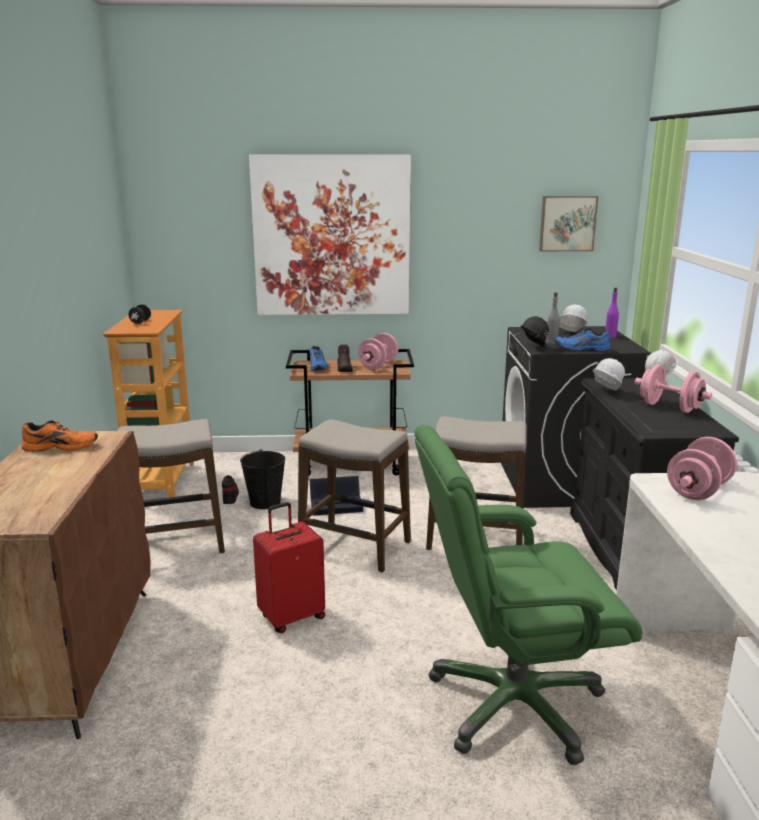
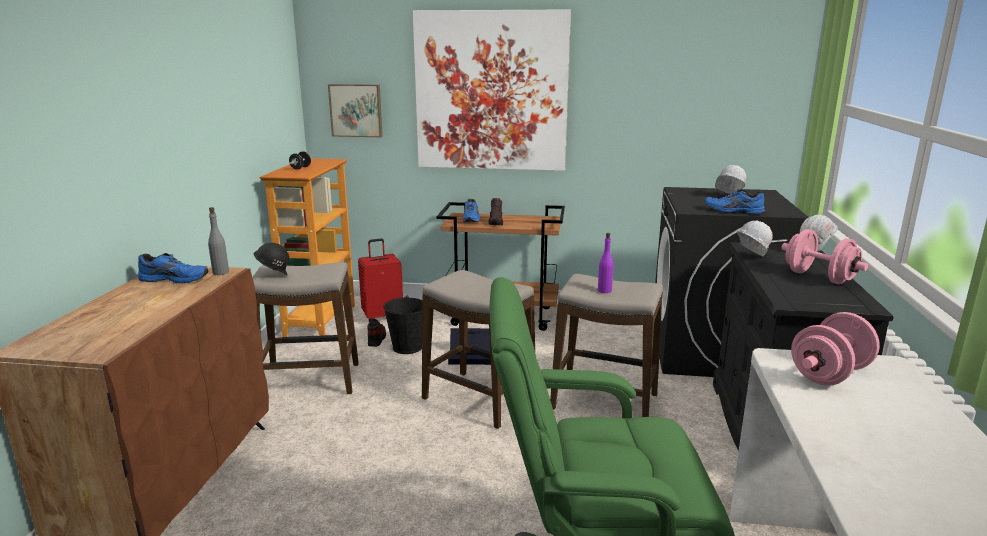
camera: 10 degrees right, 0 degrees up
(61, 446) = (175, 278): orange shoe -> blue shoe
(291, 617) = (392, 466): red suitcase -> red suitcase (383, 316)
(378, 365) = (530, 220): pink dumbbell -> none
(532, 348) = (679, 208): black hard hat -> black hard hat (273, 276)
(551, 342) = (703, 203): grey bottle -> grey bottle (220, 272)
(567, 223) = (734, 81): picture -> picture (356, 110)
(610, 336) = (770, 200): purple bottle -> purple bottle (604, 290)

